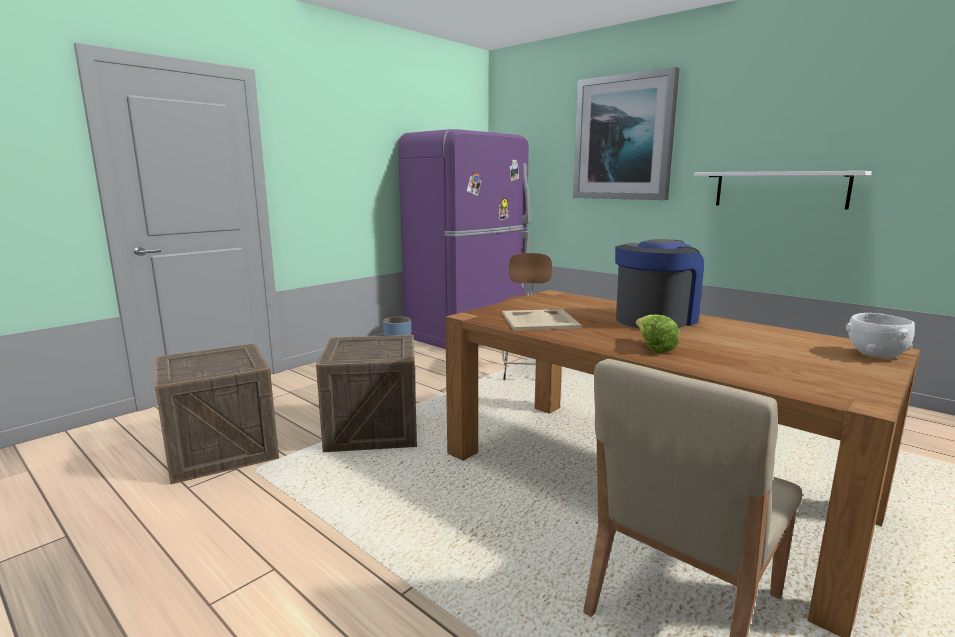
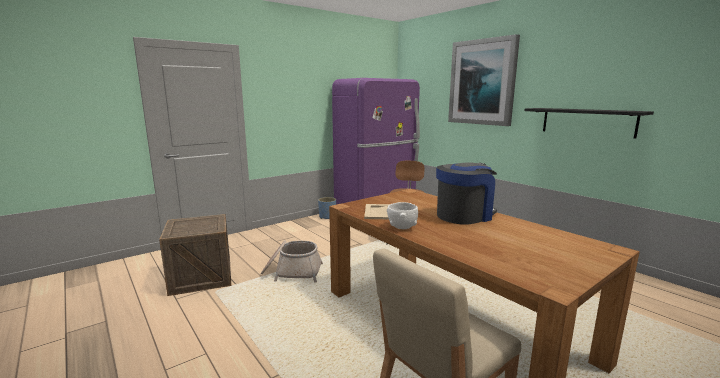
camera: 10 degrees right, 0 degrees up
(373, 430) = (292, 272): crate -> basket
(653, 348) = (445, 237): lettuce -> none
(780, 189) = (587, 122): white shelf -> black shelf
(875, 355) = (600, 253): white bowl -> white bowl (402, 227)

